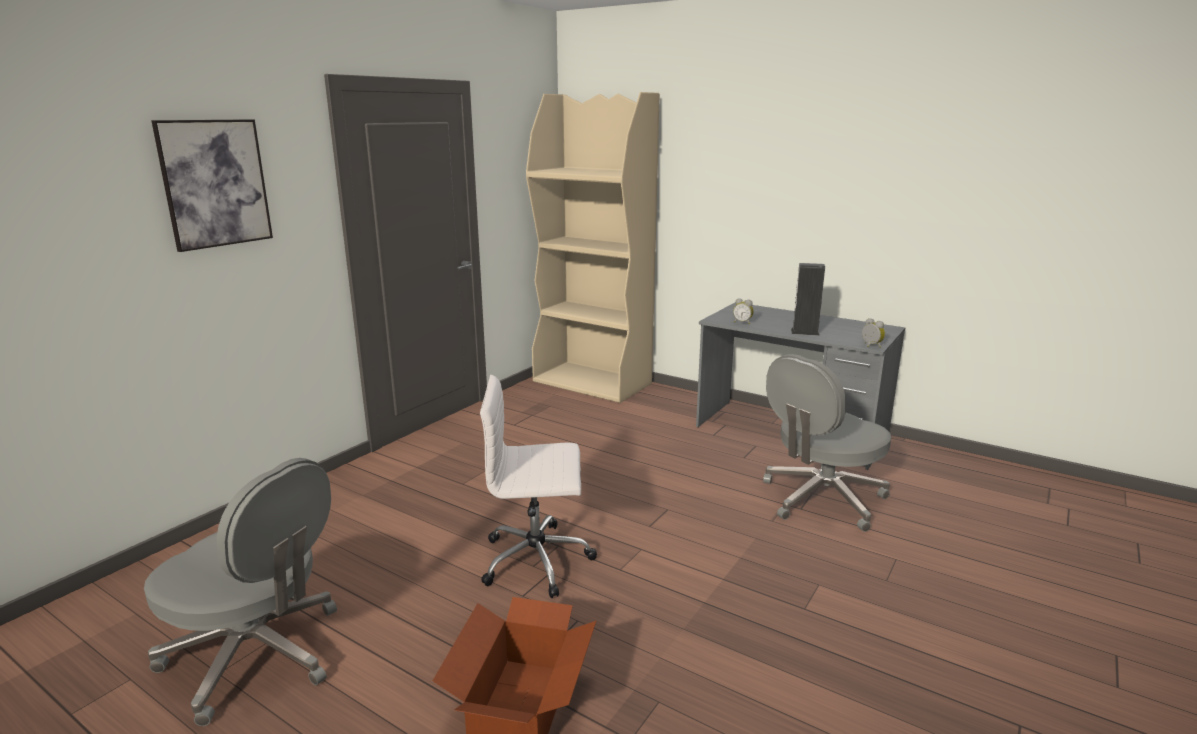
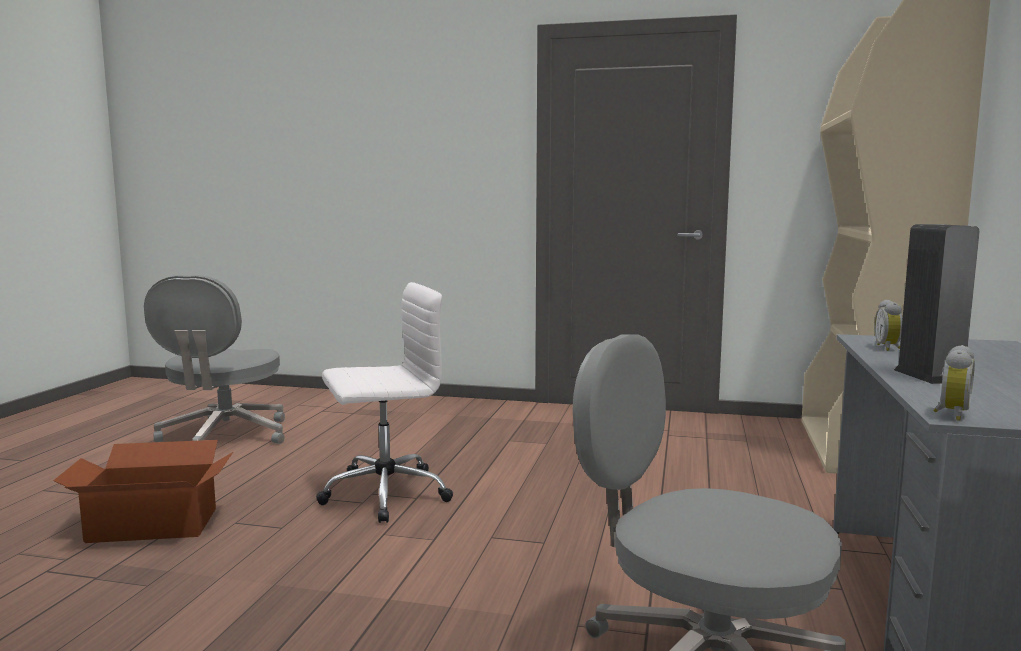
camera: 70 degrees right, 10 degrees down
(215, 183) = (422, 119): picture -> none
(538, 560) = (383, 494): white office chair -> white office chair turned 90 degrees clockwise

